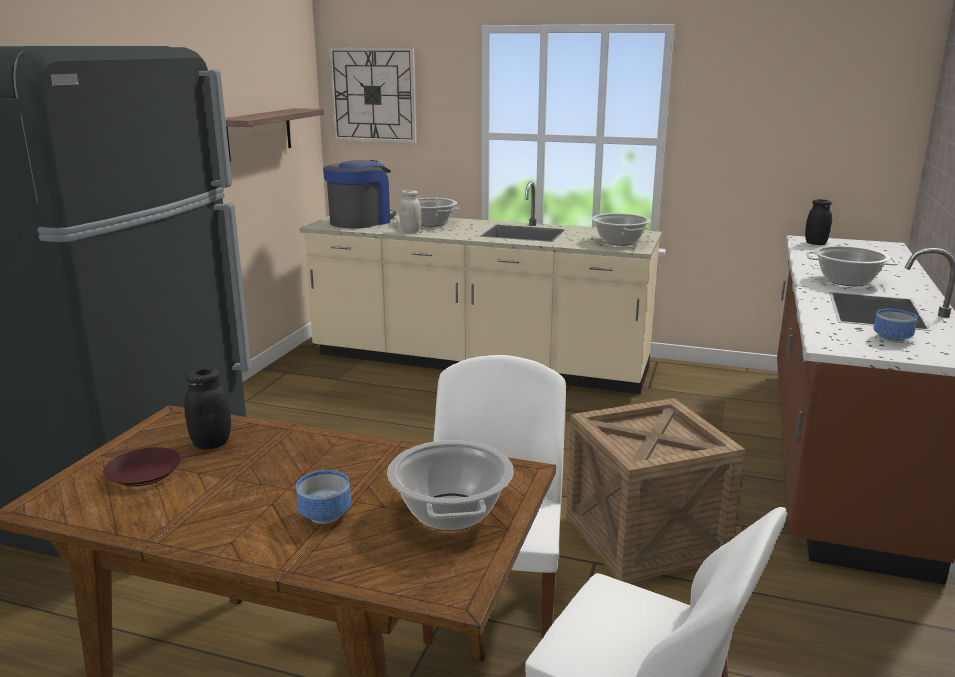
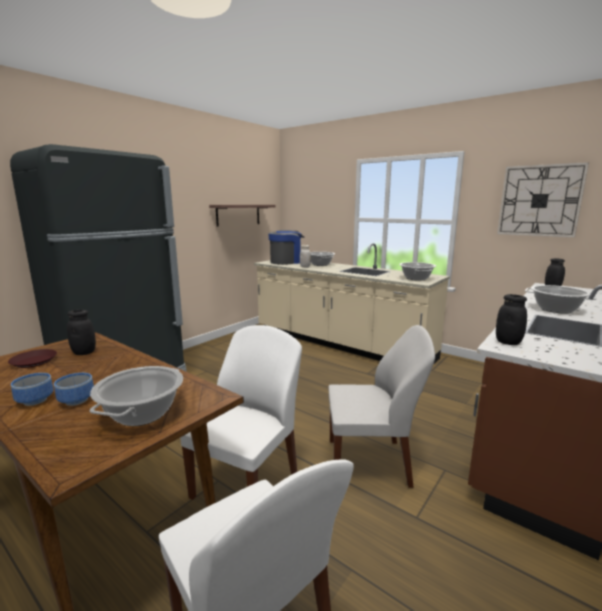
camera: 20 degrees right, 5 degrees down
(373, 95) = (304, 199): wall clock -> wall clock (539, 201)
(645, 537) = (371, 462): crate -> white chair
(832, 339) = (508, 342): none -> black jar
(890, 338) = (559, 348): bowl -> bowl (34, 400)

